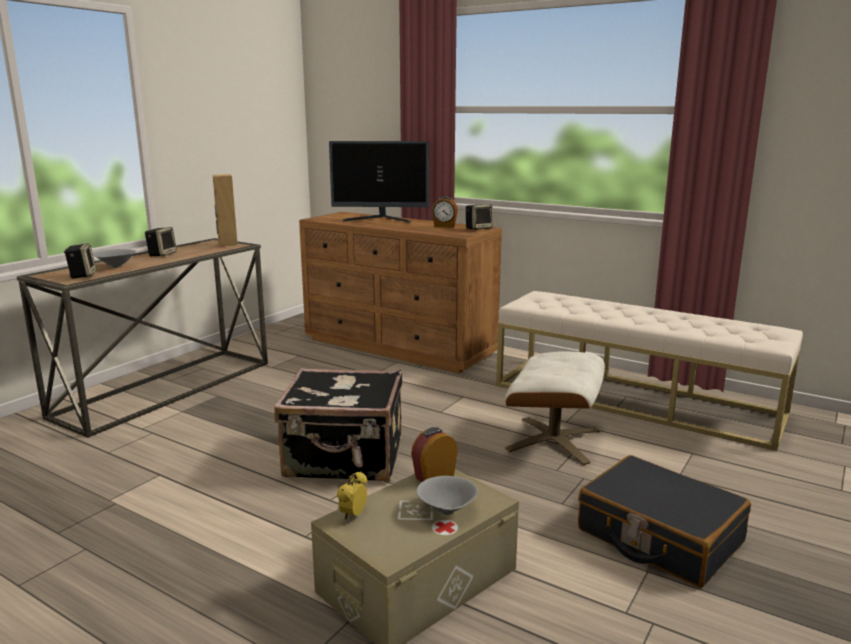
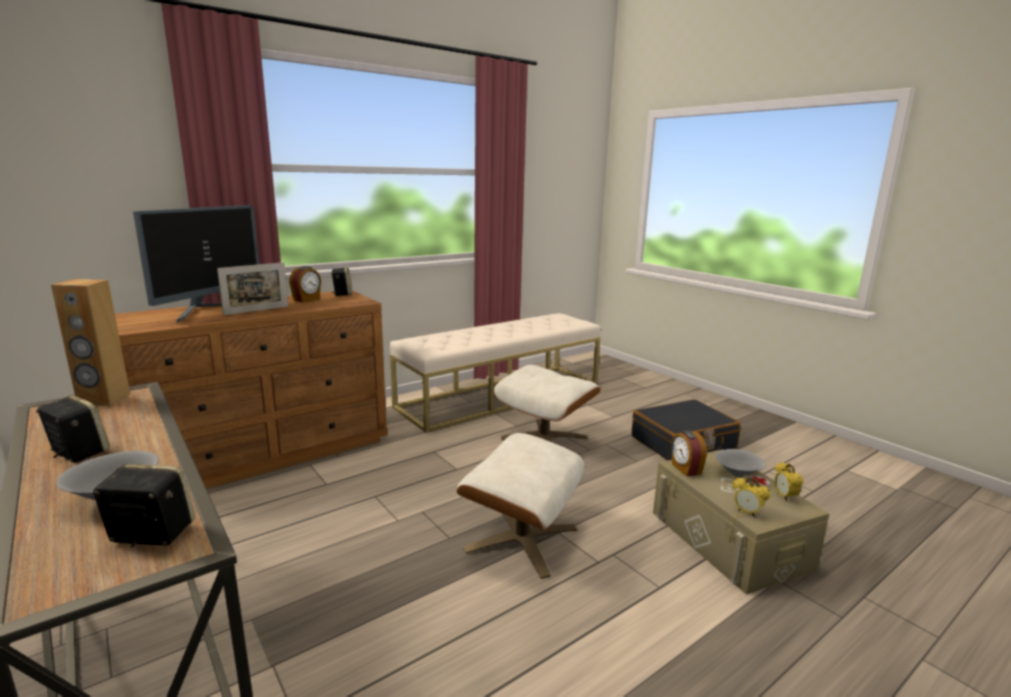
camera: 70 degrees left, 0 degrees up
(345, 459) = (521, 539): black suitcase -> beige ottoman
(393, 225) = (257, 310): none -> picture frame
(409, 543) = (784, 497): none -> alarm clock

